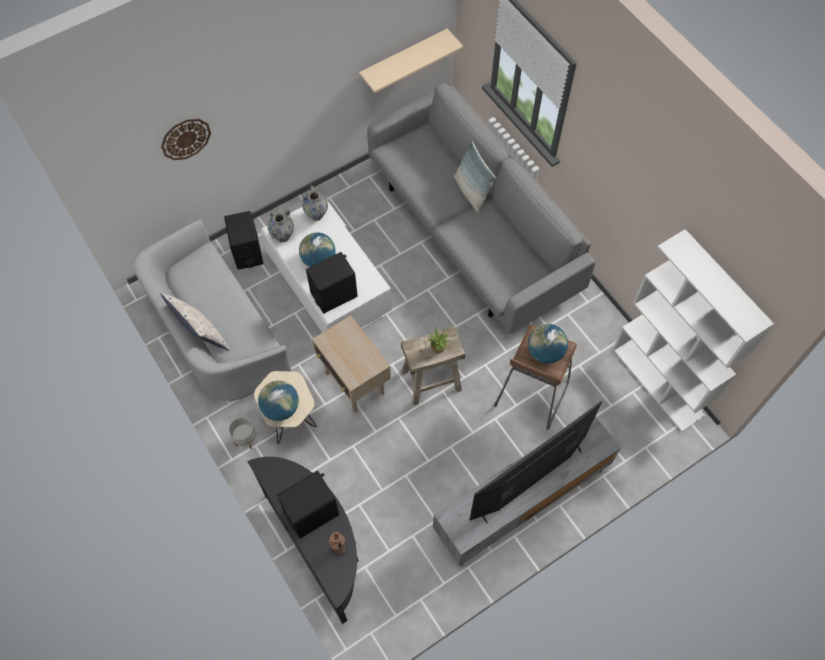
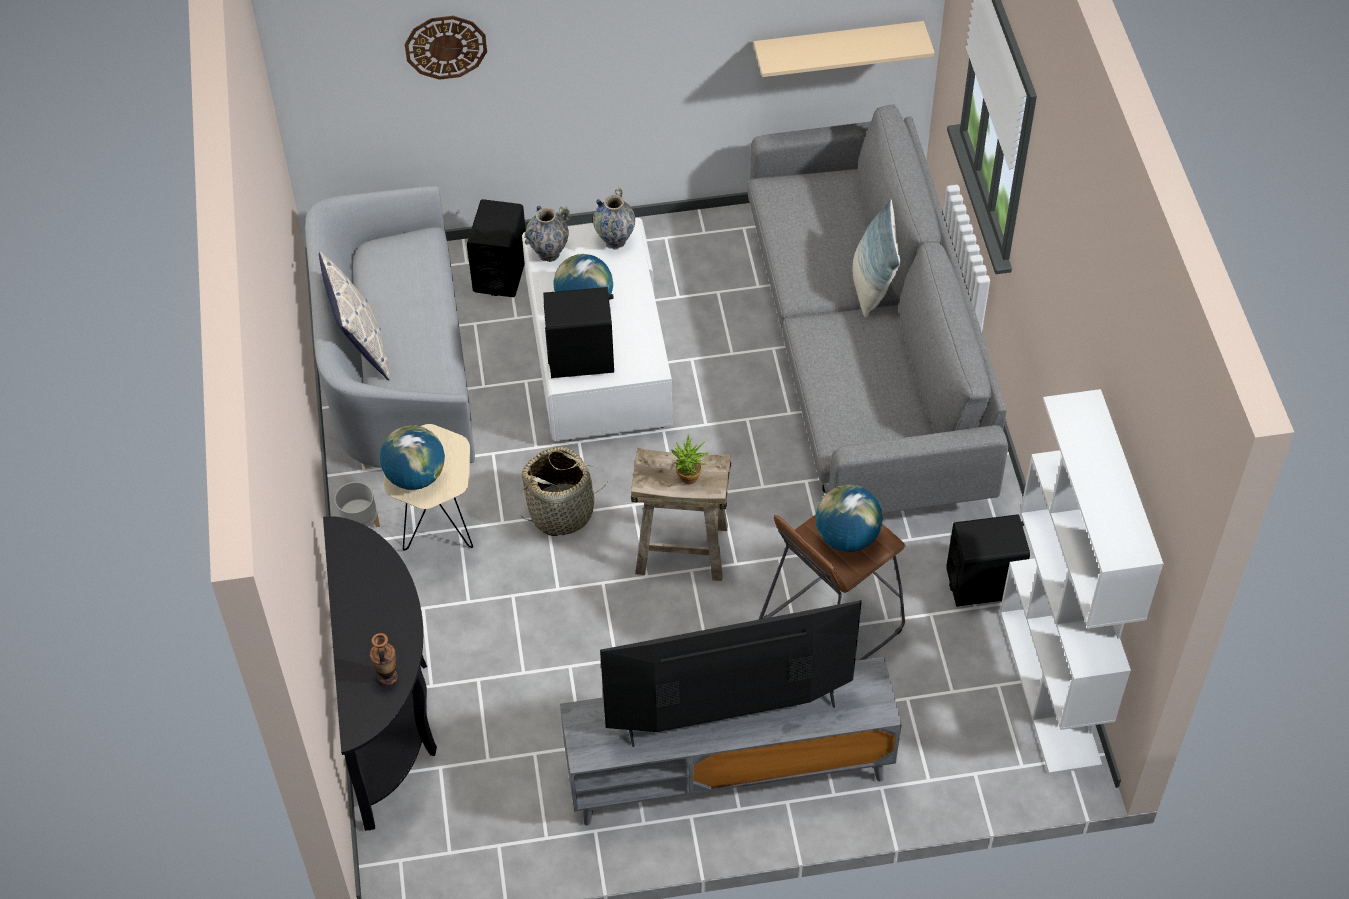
camera: 25 degrees right, 10 degrees down
(311, 512) = (375, 616): black speaker -> black speaker (983, 583)
(355, 384) = (562, 511): beige side table -> basket

